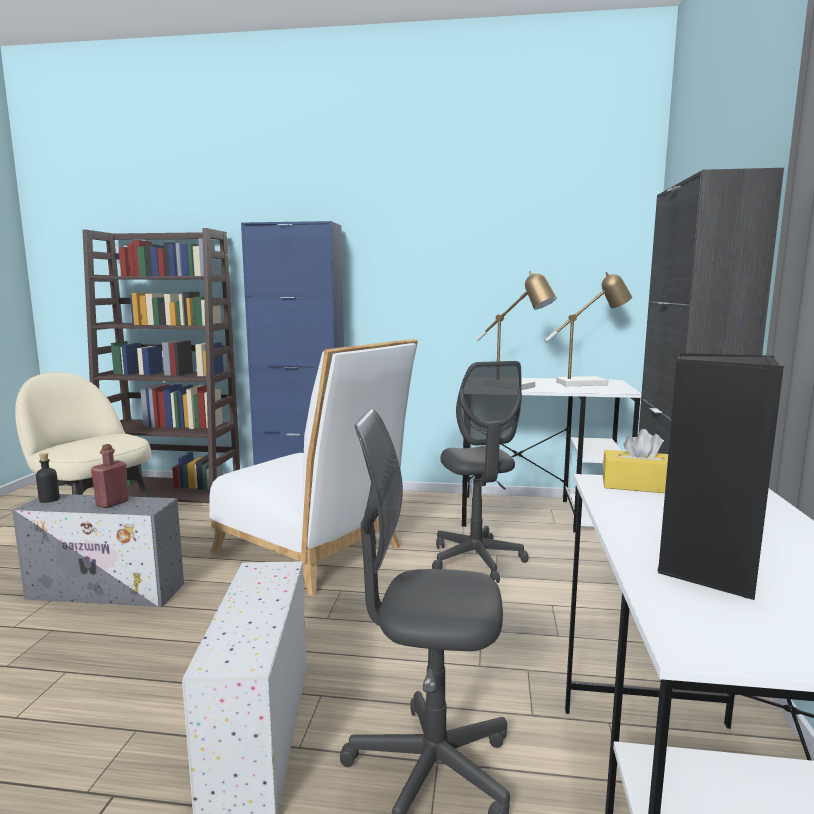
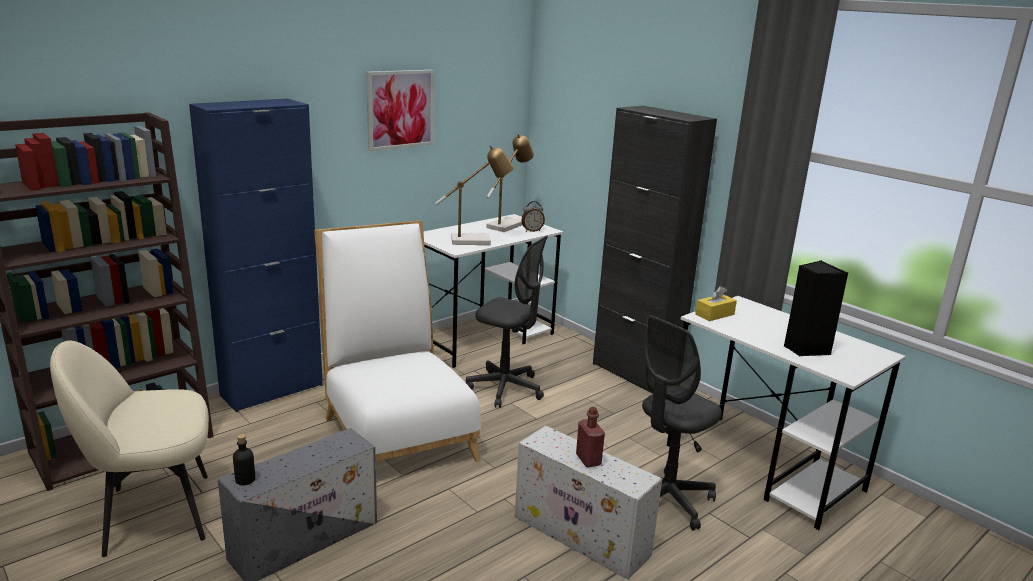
camera: 50 degrees left, 10 degrees up
(112, 503) = (313, 455): red bottle -> red bottle (588, 460)
(315, 552) = (396, 432): white chair -> white chair turned 105 degrees counterclockwise
(466, 243) = (400, 109): none -> picture
(603, 389) = (532, 230): none -> alarm clock

